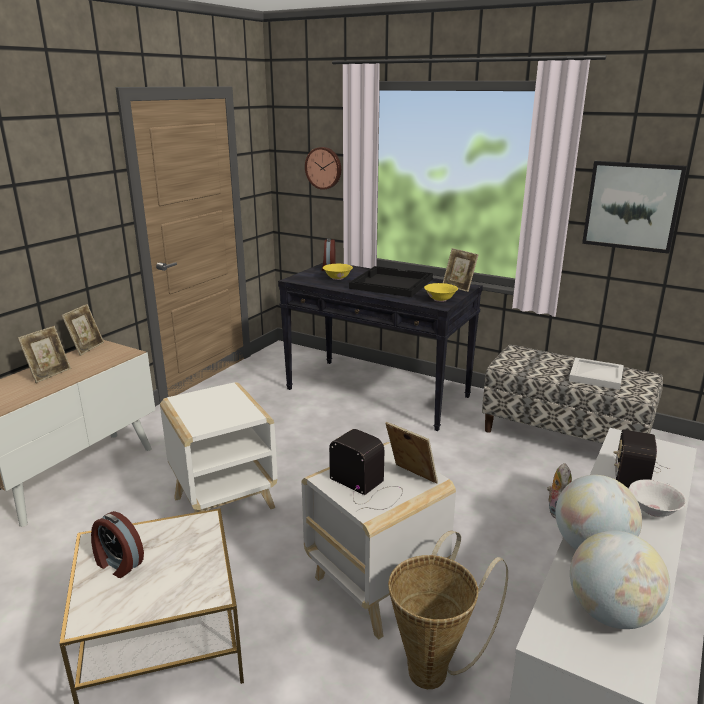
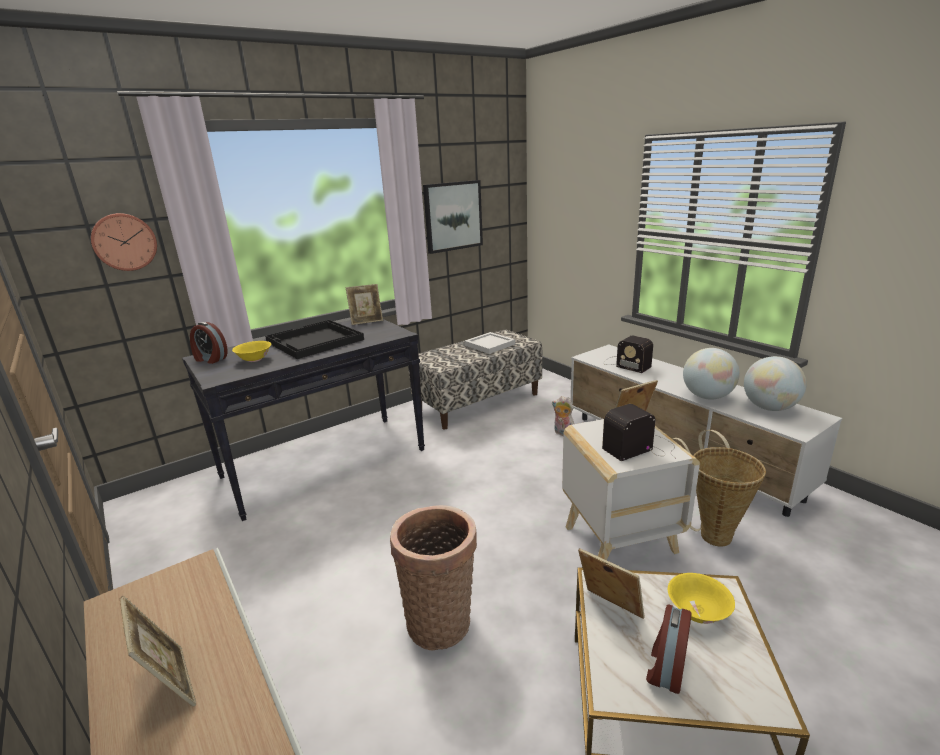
camera: 65 degrees left, 0 degrees up
(87, 348) = (103, 623): picture frame -> picture frame (609, 610)
(118, 564) = (665, 667): alarm clock -> alarm clock turned 150 degrees clockwise
(225, 502) = (441, 619): white side table -> basket
(440, 299) = (387, 331): yellow bowl -> yellow bowl (698, 612)
(653, 510) = (671, 371): white bowl -> none

